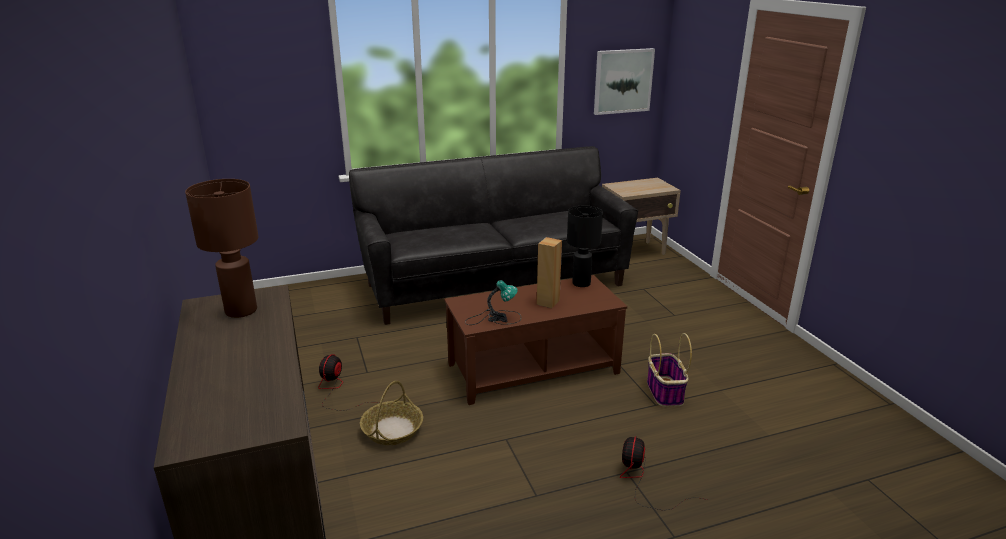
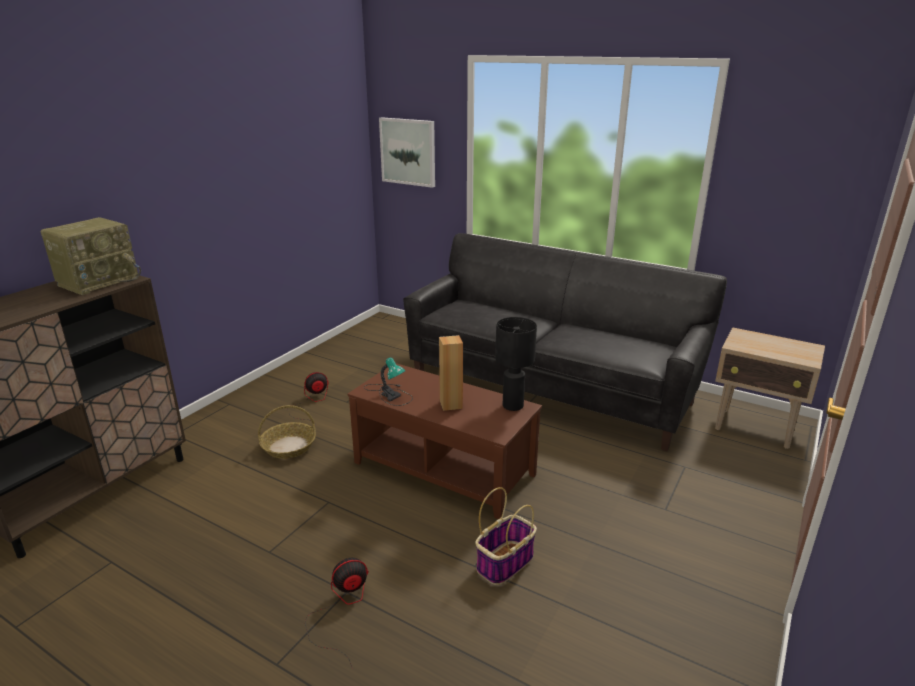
camera: 50 degrees right, 0 degrees up
(240, 310) = (99, 281): brown table lamp -> radio
(623, 81) = (798, 202): picture -> picture (408, 152)

